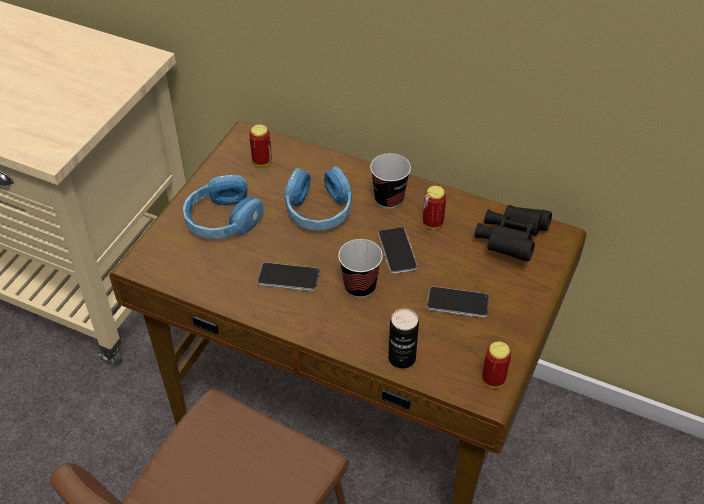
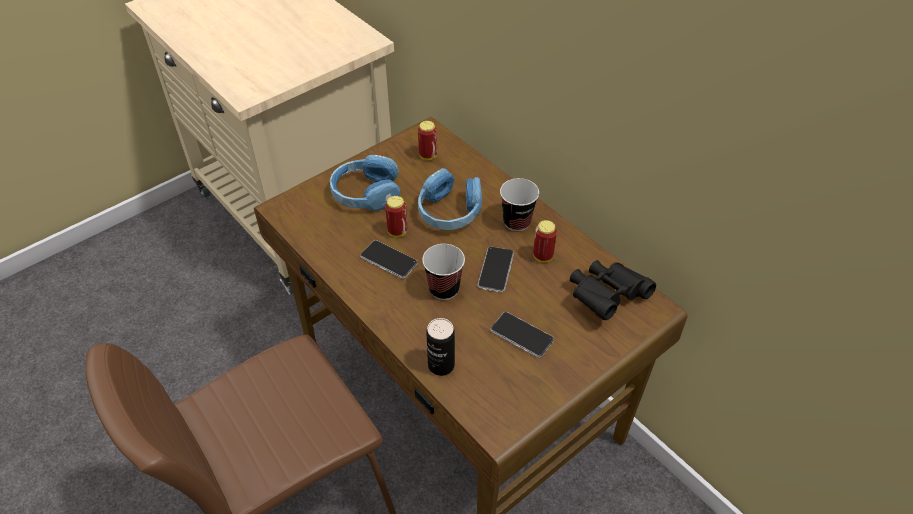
camera: 25 degrees right, 0 degrees up
(493, 380) = (511, 417): can -> can (397, 232)

